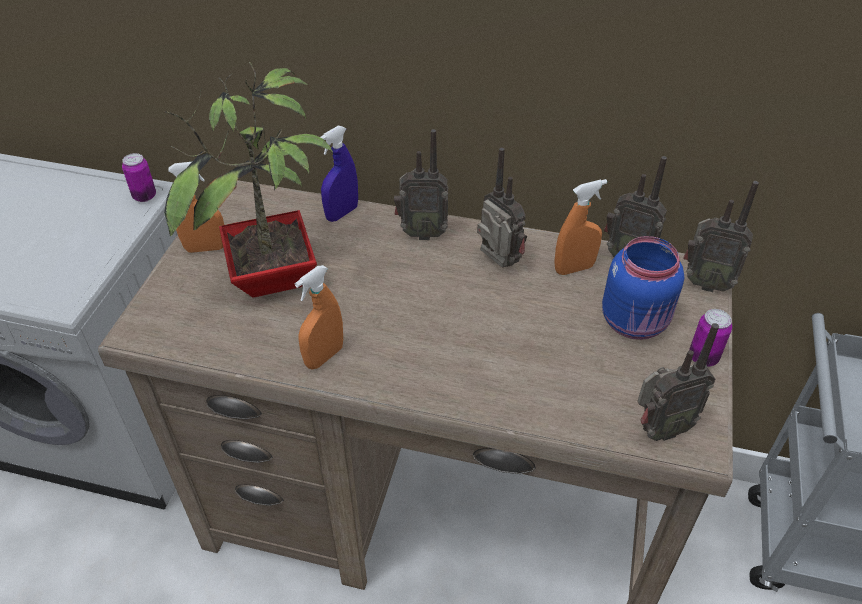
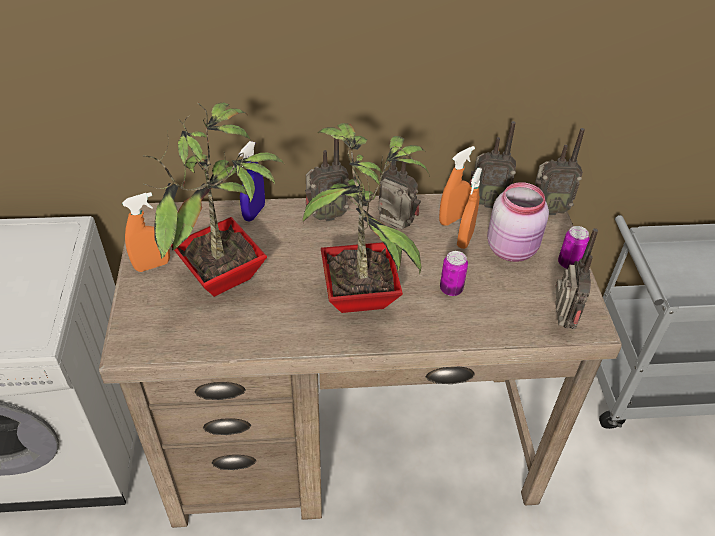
camera: 20 degrees left, 0 degrees up
(144, 196) = (66, 233): can -> can (451, 289)
(324, 356) = (295, 329): orange spray bottle -> orange spray bottle (465, 239)
(422, 336) = (363, 296): none -> potted plant
(636, 322) = (513, 249): blue jar -> pink jar
(659, 429) = (561, 322): radio -> radio turned 45 degrees counterclockwise

